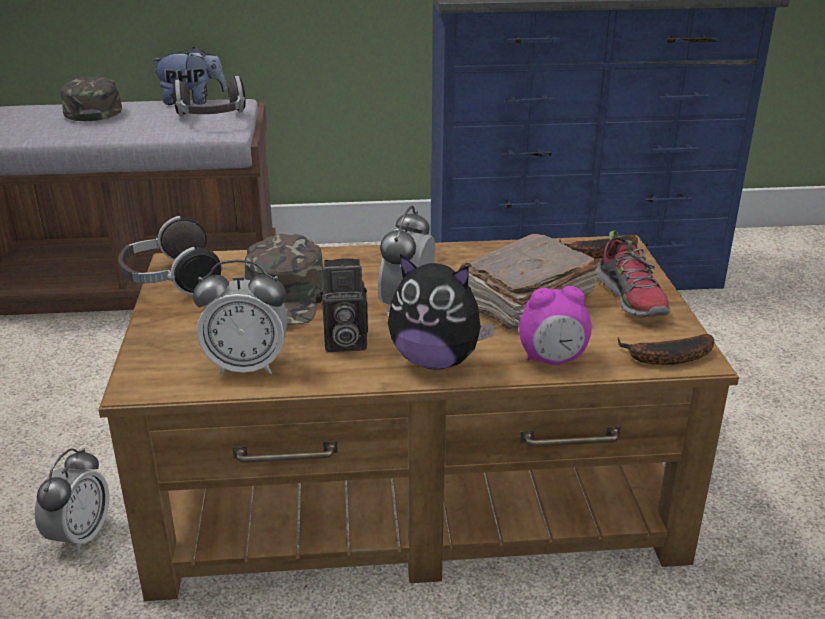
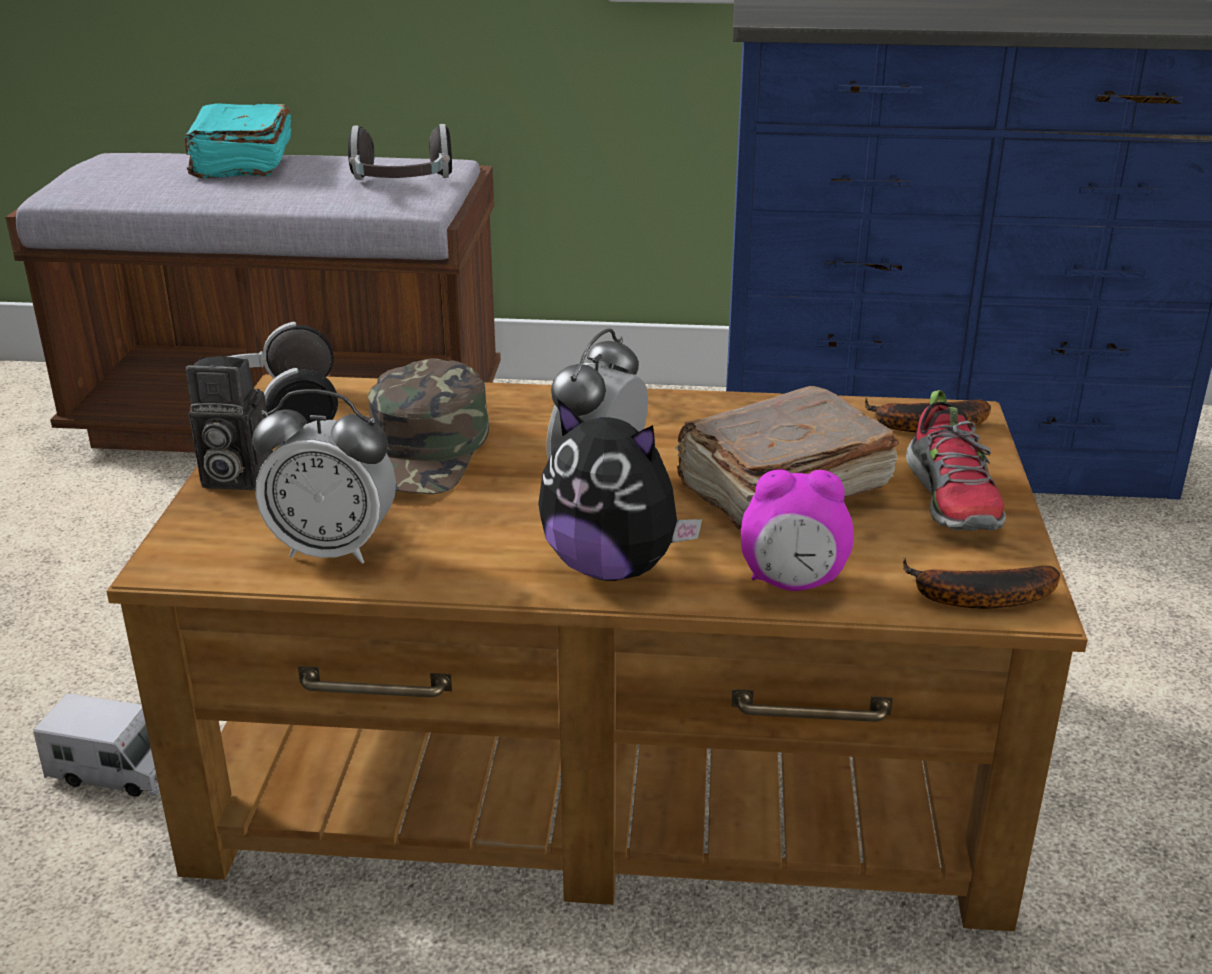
camera: 10 degrees right, 0 degrees up
(80, 536) = (117, 771): alarm clock -> toy truck
(93, 109) = (241, 163): green cap -> turquoise book
(192, 101) = (384, 159): plush toy -> none
(342, 342) = (483, 527): camera -> camera (232, 477)

